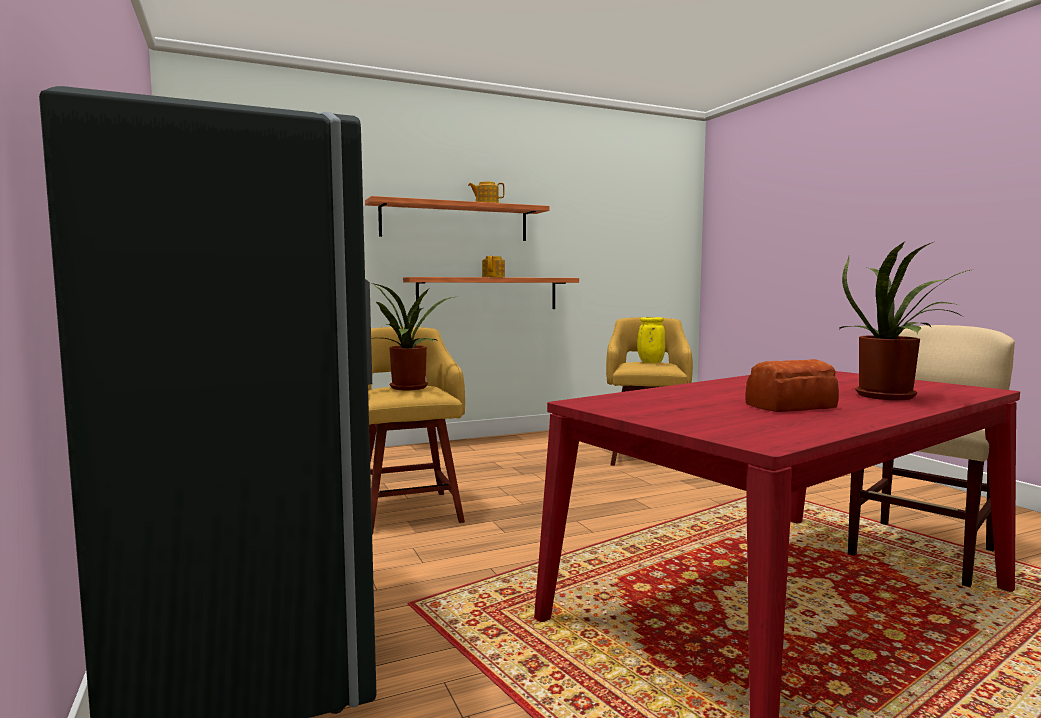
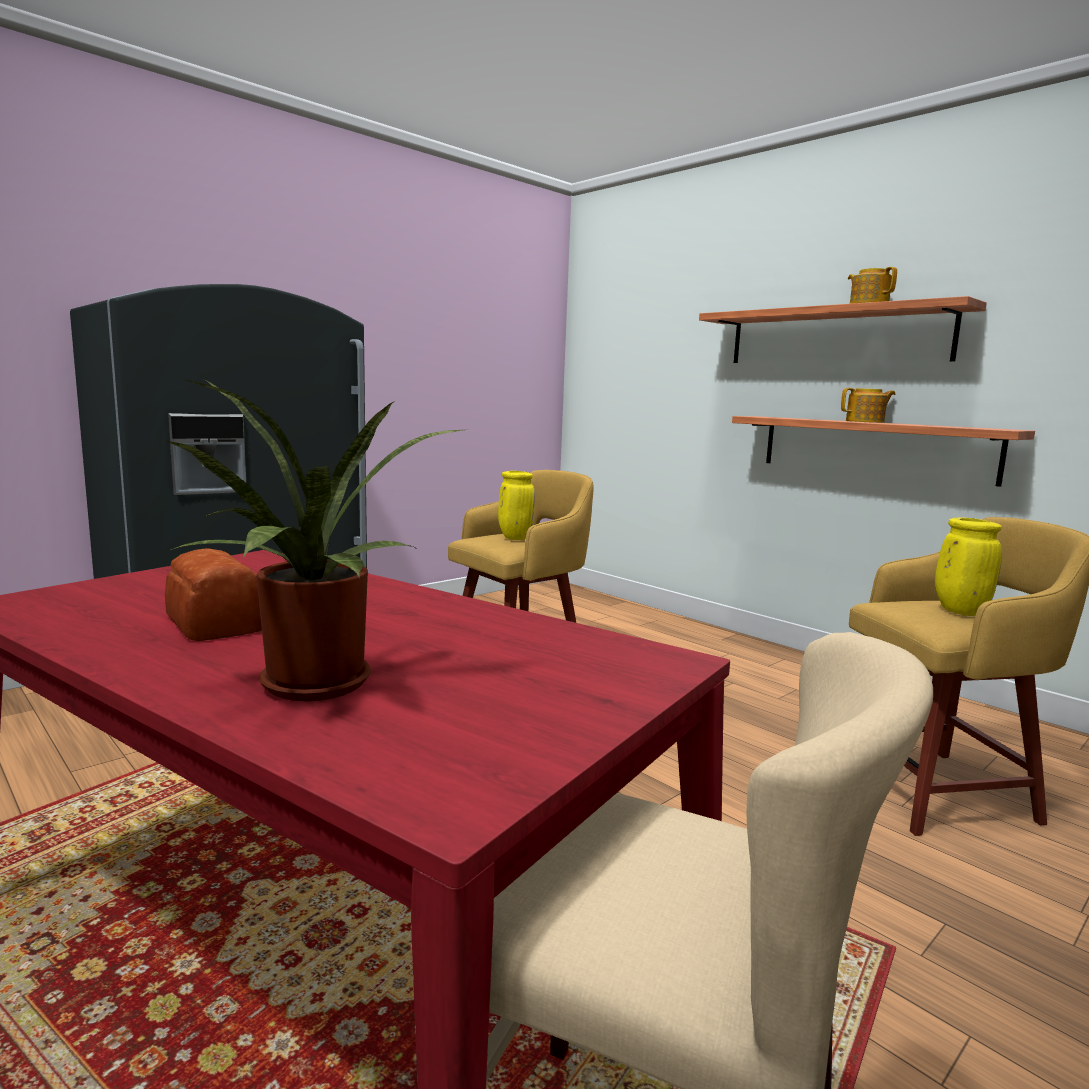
camera: 70 degrees right, 5 degrees up
(409, 388) = (514, 538): potted plant -> yellow vase

